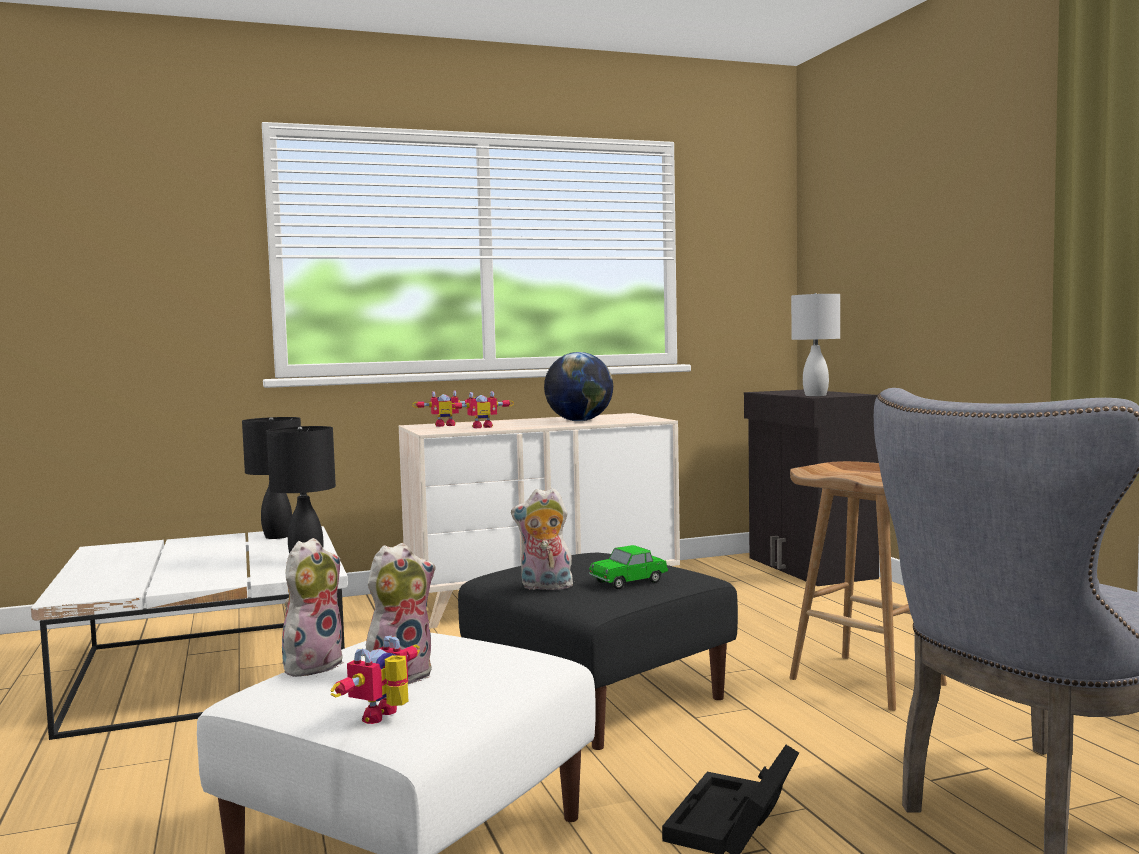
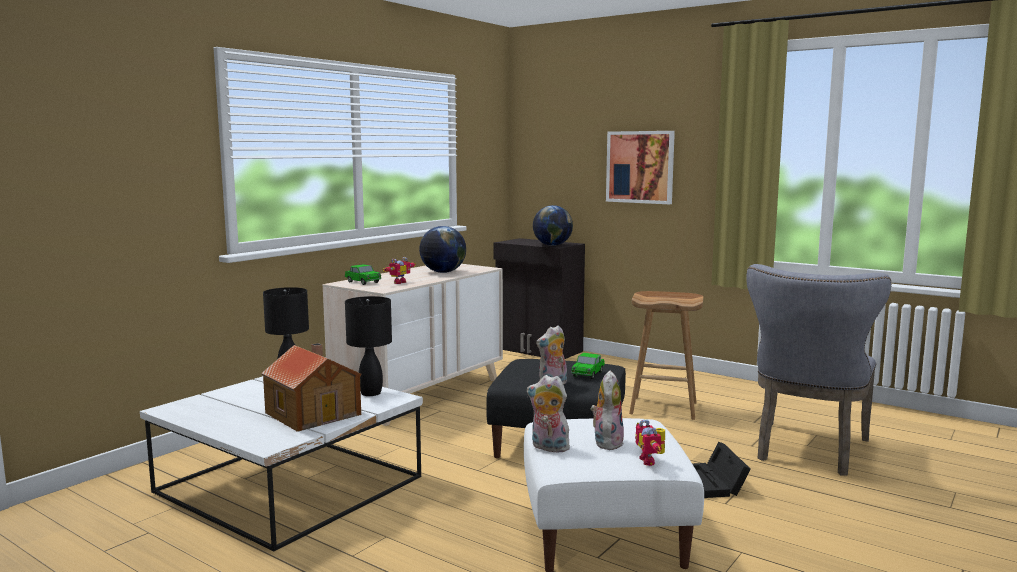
camera: 35 degrees left, 5 degrees up
(197, 573) = (314, 413): none -> toy house
(312, 665) = (548, 448): plush toy -> plush toy turned 60 degrees counterclockwise
(445, 425) = (363, 282): toy robot -> toy car
(814, 395) = (552, 245): white table lamp -> globe
(952, 256) = (640, 167): none -> picture

